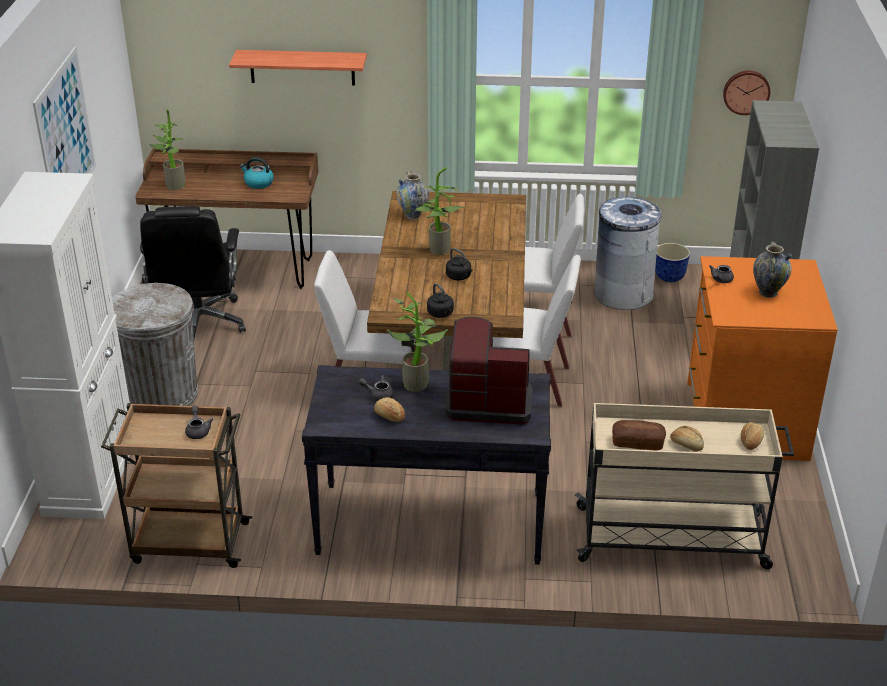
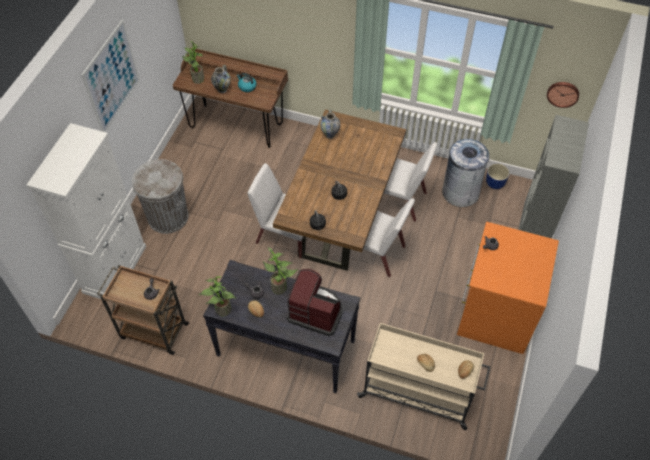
camera: 15 degrees right, 20 degrees up
(198, 323) = (202, 165): black office chair -> none
(302, 67) = (279, 22): shelf -> none
(437, 251) = (334, 170): potted plant -> potted plant (221, 311)
(637, 443) = (397, 356): bread -> none
(768, 292) = (515, 264): vase -> vase (222, 89)

